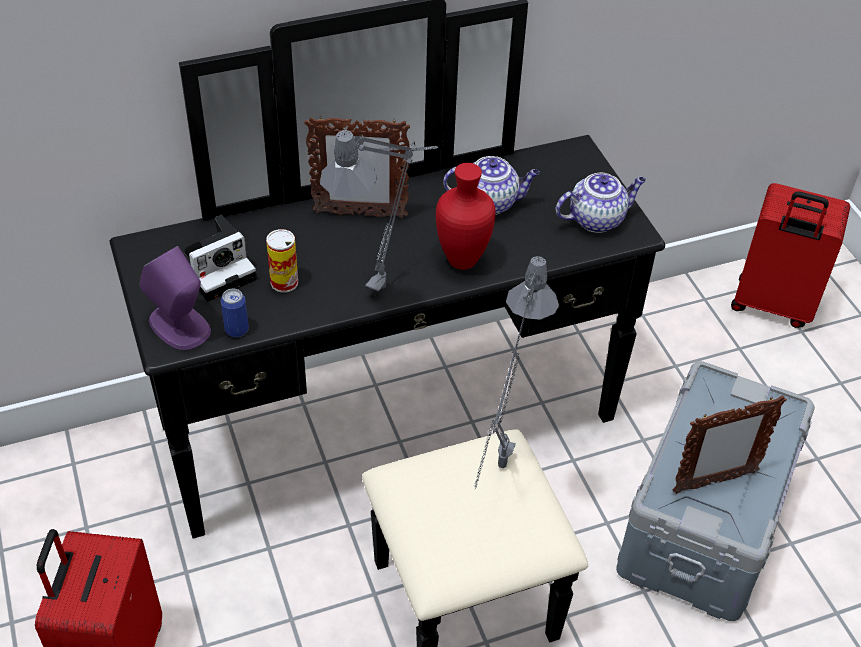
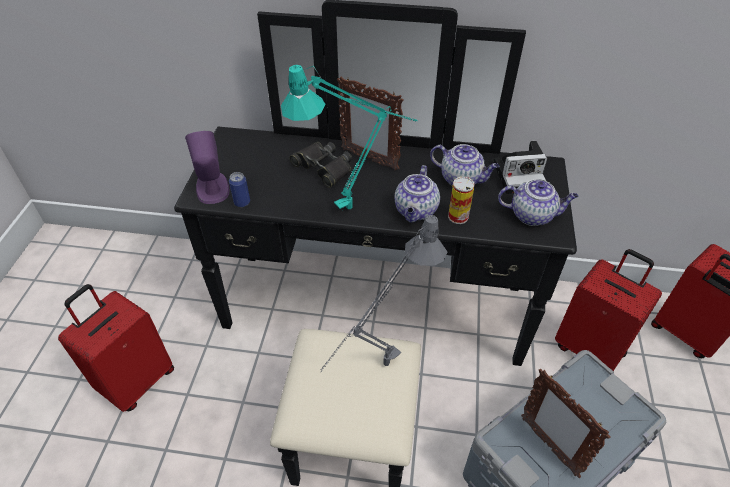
camera: 30 degrees right, 0 degrees up
(218, 268) = (260, 162): camera -> camera (520, 175)
(284, 282) = (292, 184): can -> can (458, 216)
(308, 246) = (323, 167): none -> black binoculars
(388, 280) = (357, 205): grey table lamp -> turquoise table lamp
(464, 262) = (416, 211): red vase -> teapot
(679, 365) = (590, 348): none -> red suitcase
(714, 482) = (548, 445): picture frame -> picture frame turned 45 degrees clockwise

